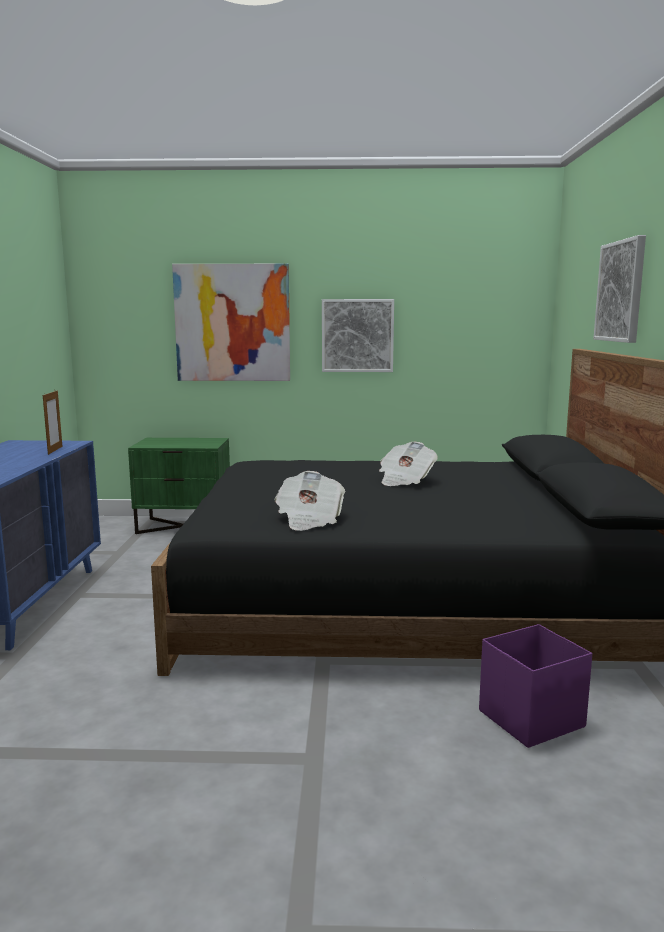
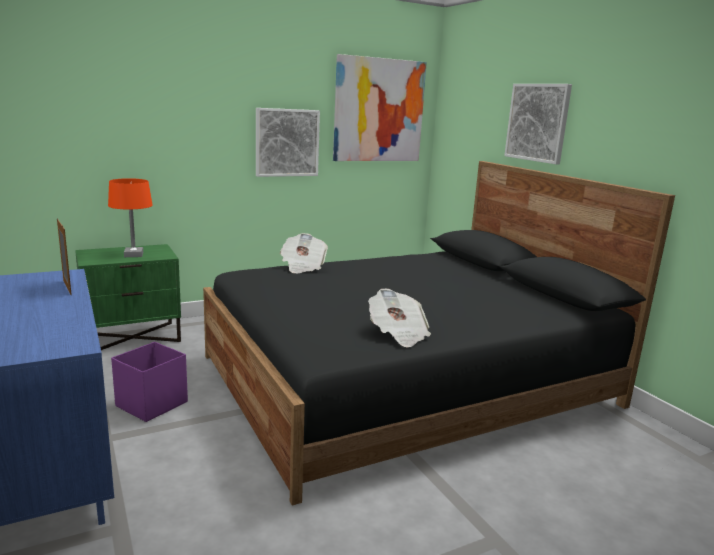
camera: 30 degrees left, 5 degrees up
(184, 443) = (133, 255): none -> orange table lamp
(232, 323) = (167, 128): picture -> picture (379, 110)
(405, 480) = (405, 281): newspaper -> newspaper (303, 266)
(529, 719) = (583, 459): purple storage box -> purple storage box (151, 404)

